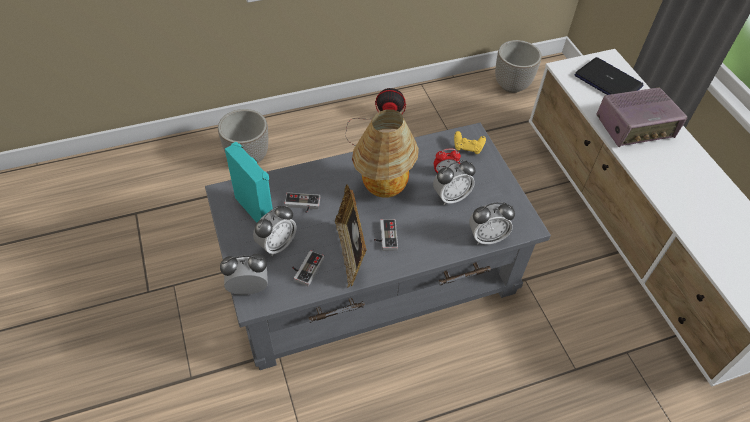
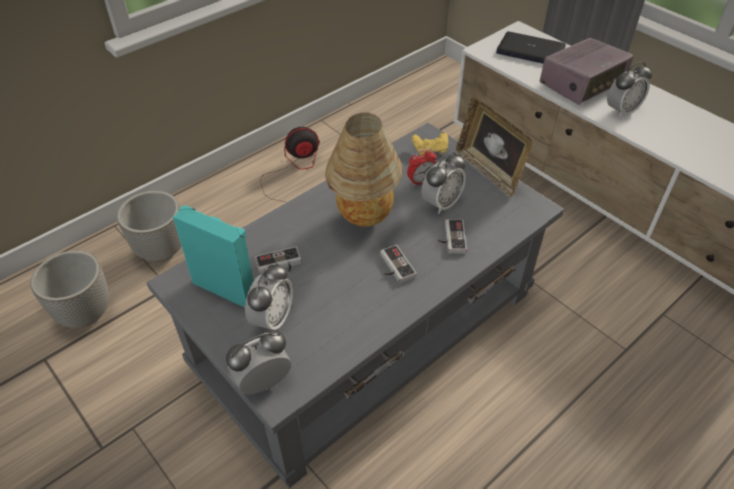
camera: 20 degrees left, 5 degrees down
(305, 268) = (321, 333): game controller -> game controller (450, 238)
(350, 253) = (364, 298): picture frame -> picture frame (489, 171)
(486, 237) = (502, 232): alarm clock -> alarm clock (621, 111)
(512, 85) = (413, 96): planter -> planter (86, 313)

